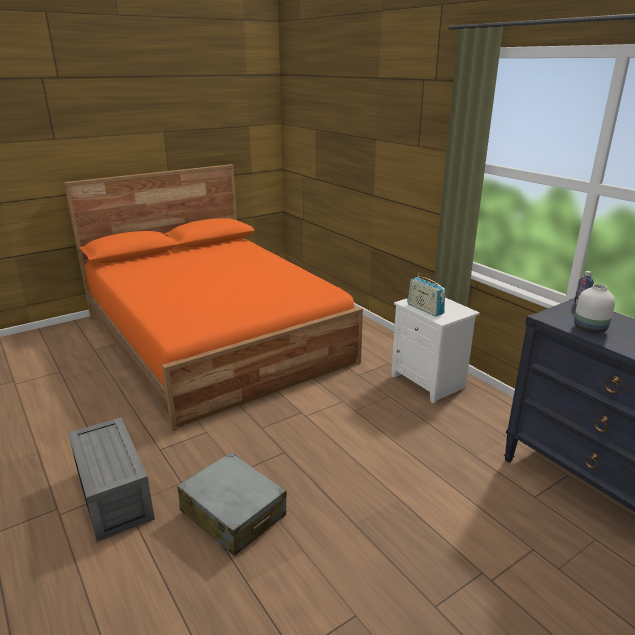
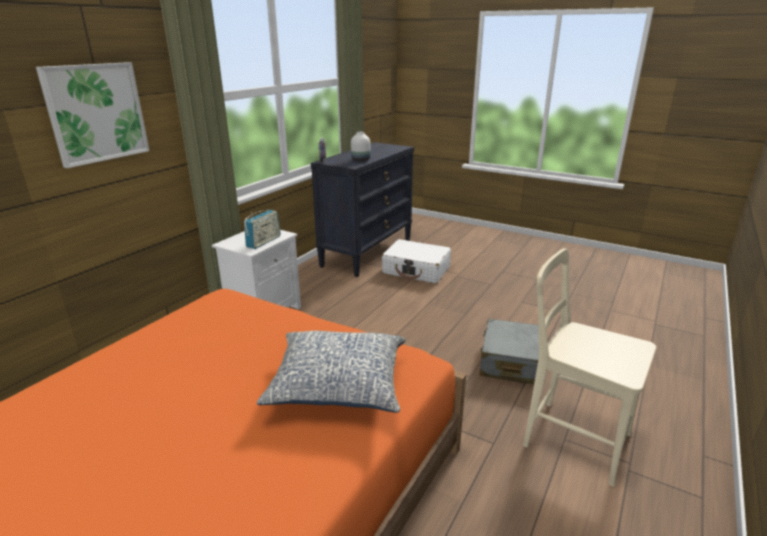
camera: 115 degrees left, 0 degrees up
(116, 495) = (570, 437): grey storage box -> beige chair
(183, 303) = (337, 385): none -> pillow
(411, 154) = (96, 113): none -> picture
(518, 529) = (416, 270): none -> white suitcase

